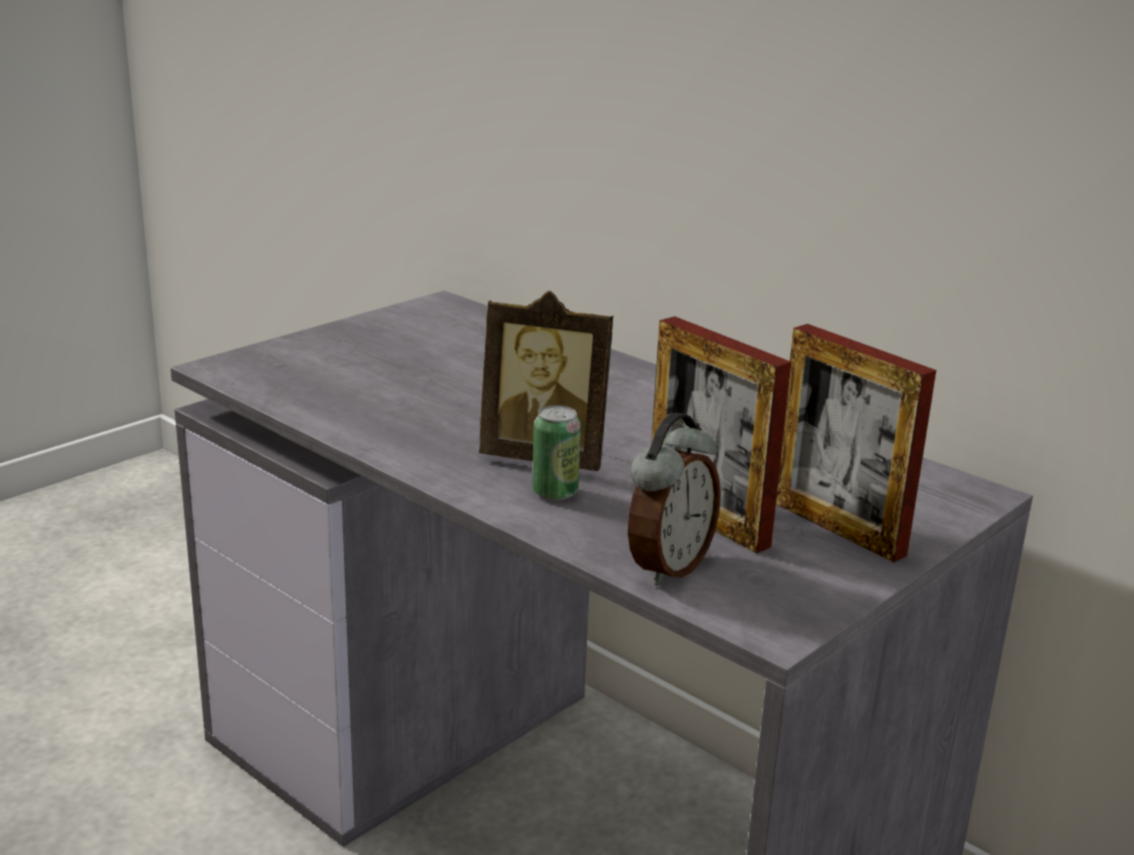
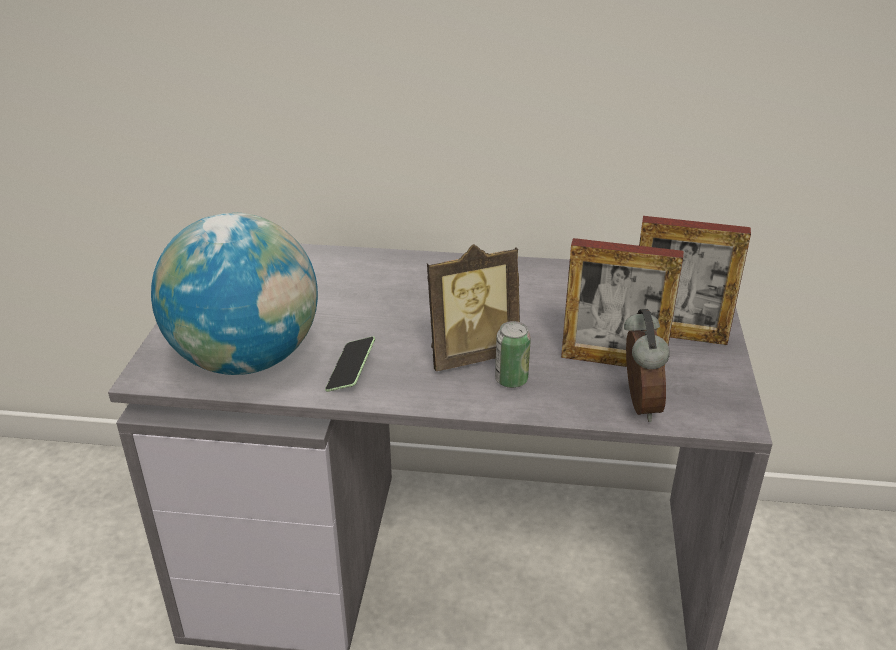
camera: 35 degrees left, 10 degrees up
(320, 384) = (246, 359): none -> globe
(399, 427) = (351, 372): none -> phone

